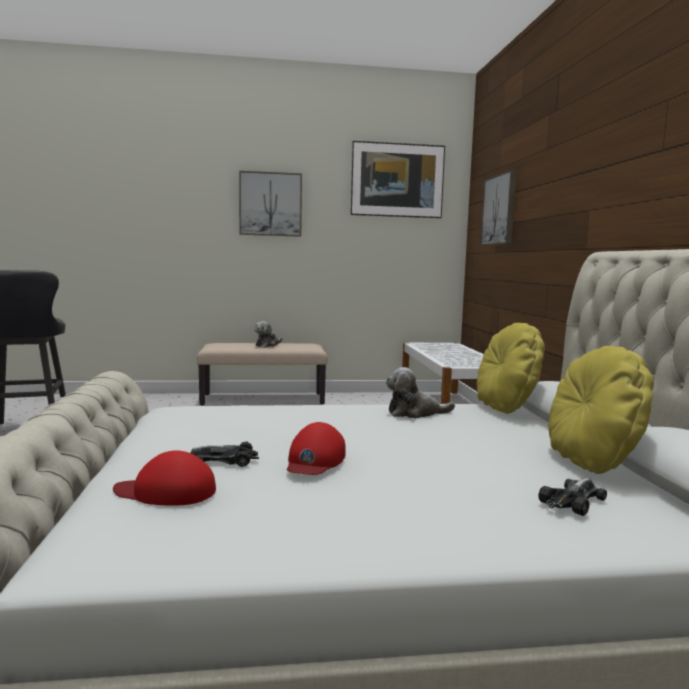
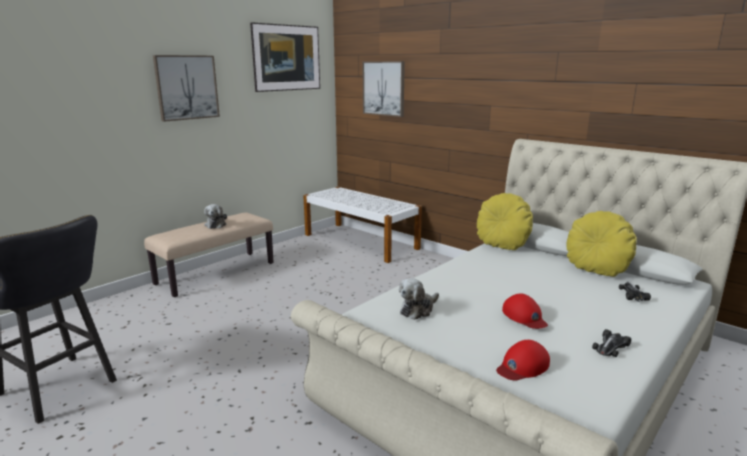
camera: 40 degrees left, 10 degrees up
(223, 460) = (490, 336): toy car -> toy car (610, 346)
(415, 413) = (477, 264): plush toy -> plush toy (418, 309)

